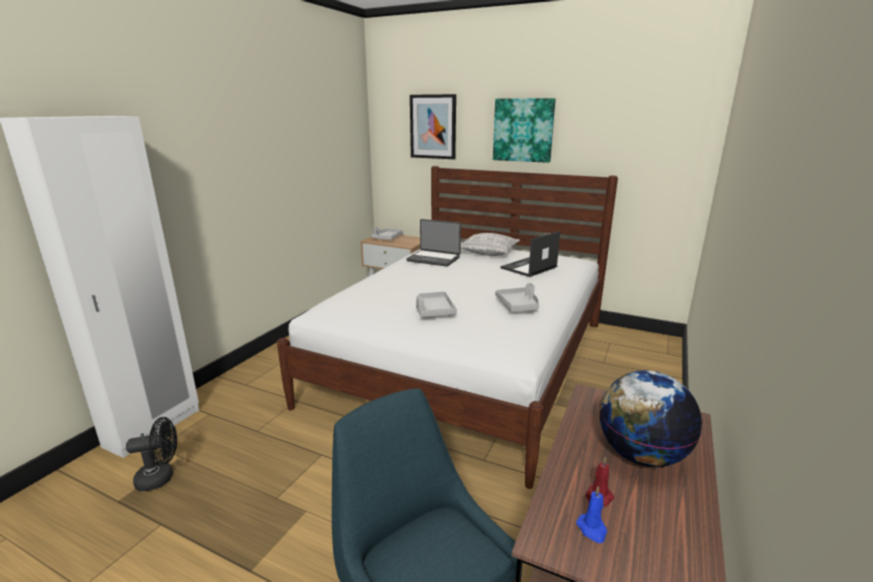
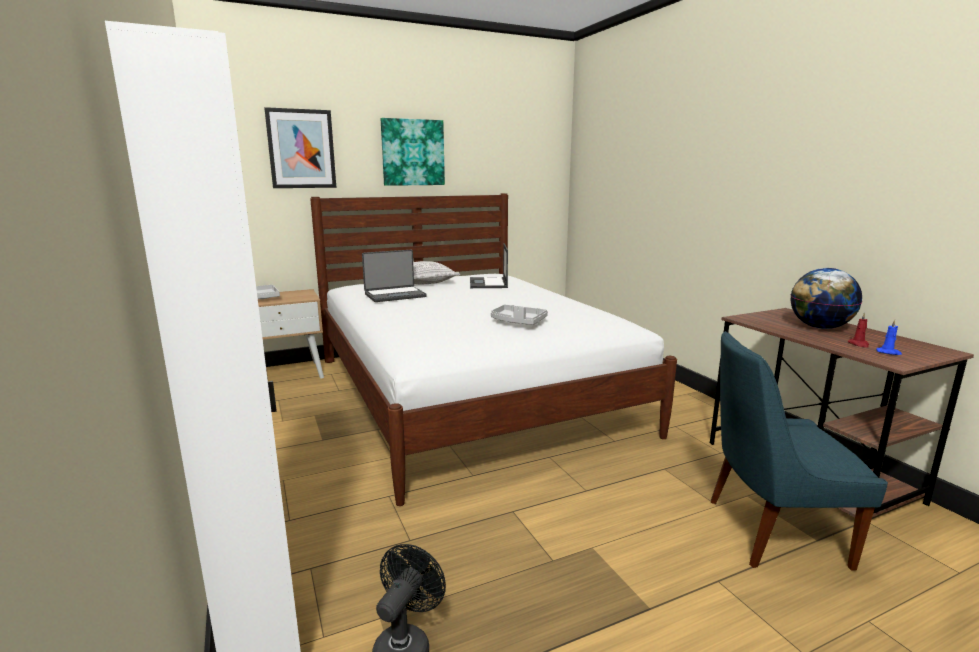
camera: 50 degrees left, 5 degrees down
(518, 306) = (557, 303): grey tray -> none

